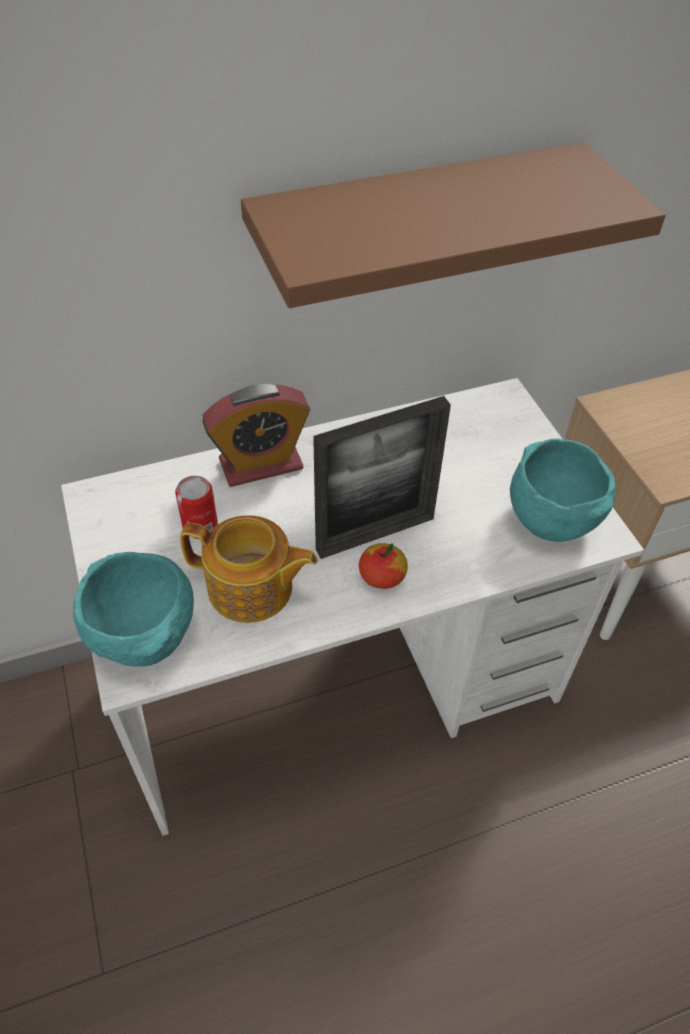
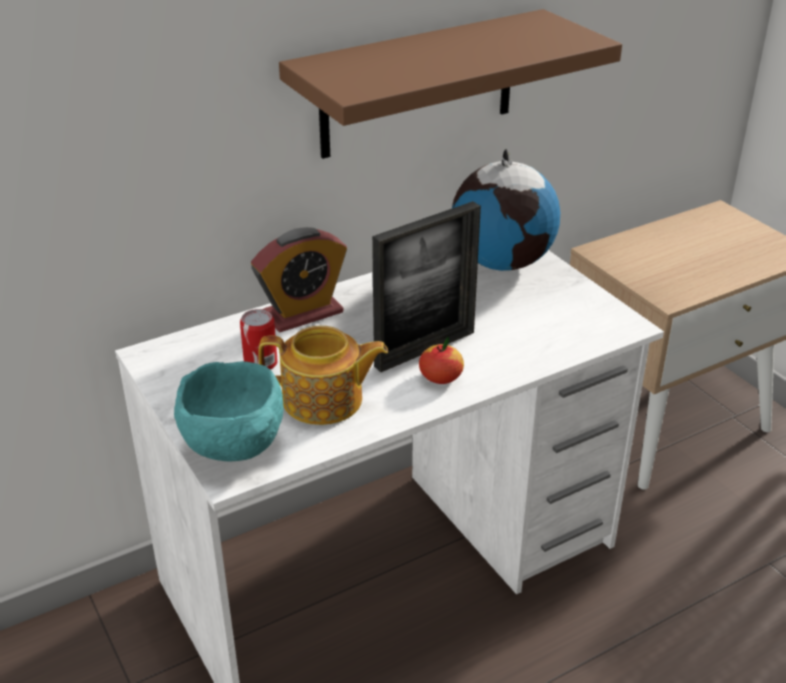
camera: 10 degrees left, 15 degrees down
(489, 424) = (502, 262): none -> globe
(549, 518) = (575, 320): turquoise bowl -> none

